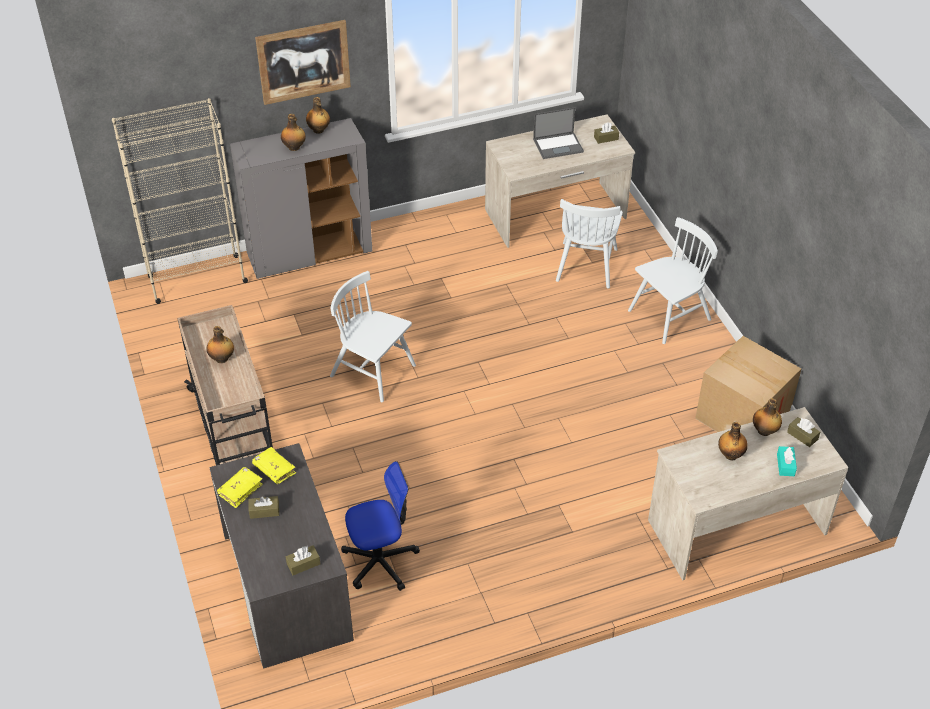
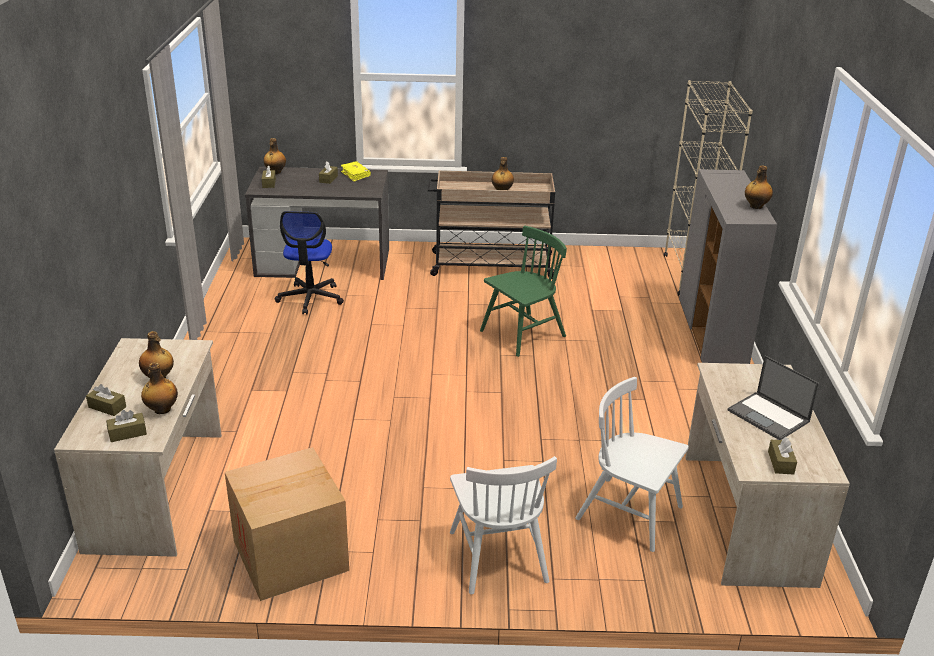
camera: 110 degrees right, 15 degrees down
(274, 469) = (363, 186): yellow book -> none
(294, 147) = (727, 192): bottle -> bottle (275, 172)
(303, 61) = (787, 128): picture -> none
(373, 371) = (522, 334): white chair -> green chair
(558, 145) = (769, 416): laptop -> laptop turned 45 degrees counterclockwise
(785, 465) = (107, 407): turquoise tissue box -> brown tissue box

